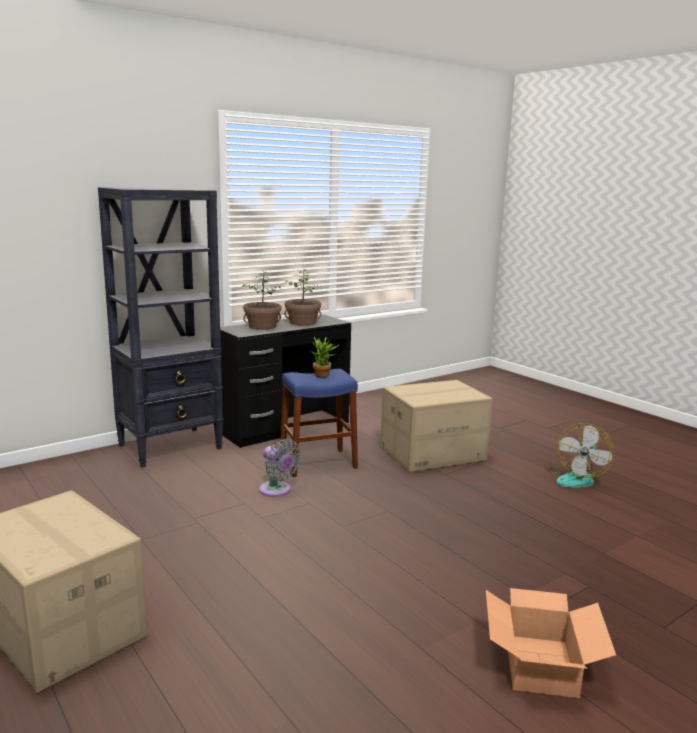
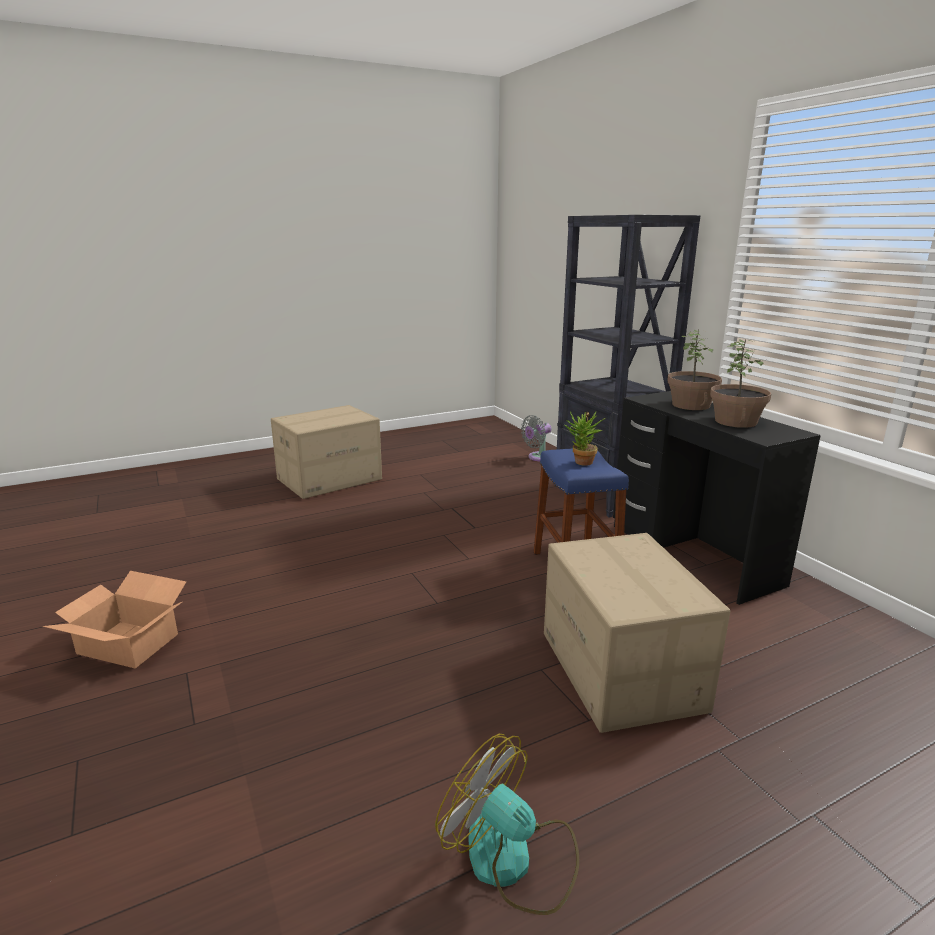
camera: 100 degrees right, 5 degrees up
(277, 491) = (499, 543): grey fan -> grey fan (538, 457)

